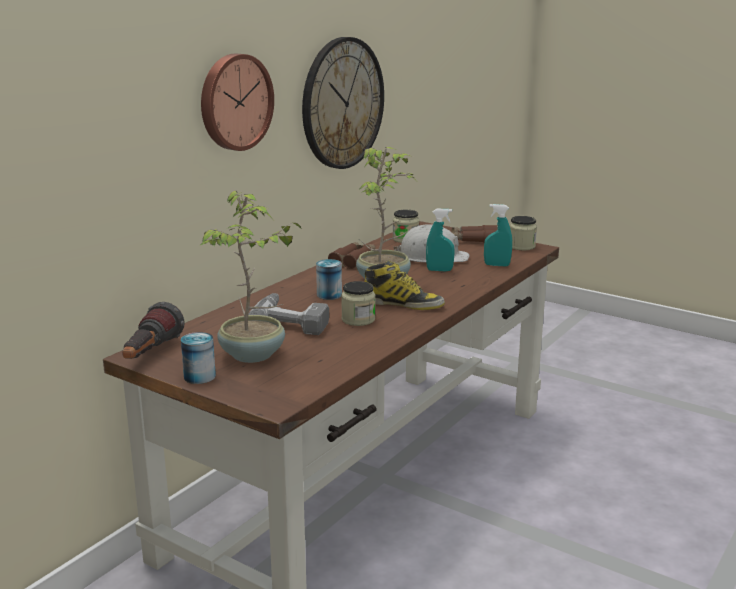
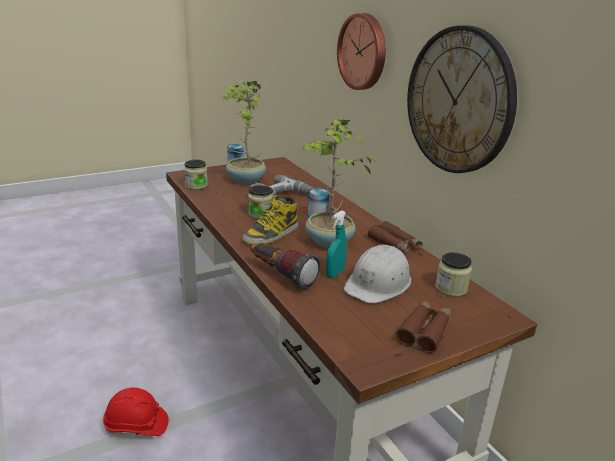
camera: 115 degrees right, 5 degrees up
(150, 355) = (275, 163): flashlight -> flashlight (281, 276)
(497, 265) = (323, 309): turquoise spray bottle -> none
(521, 246) = (379, 356): jar -> jar (196, 185)
(553, 549) = (136, 425): none -> red hard hat

